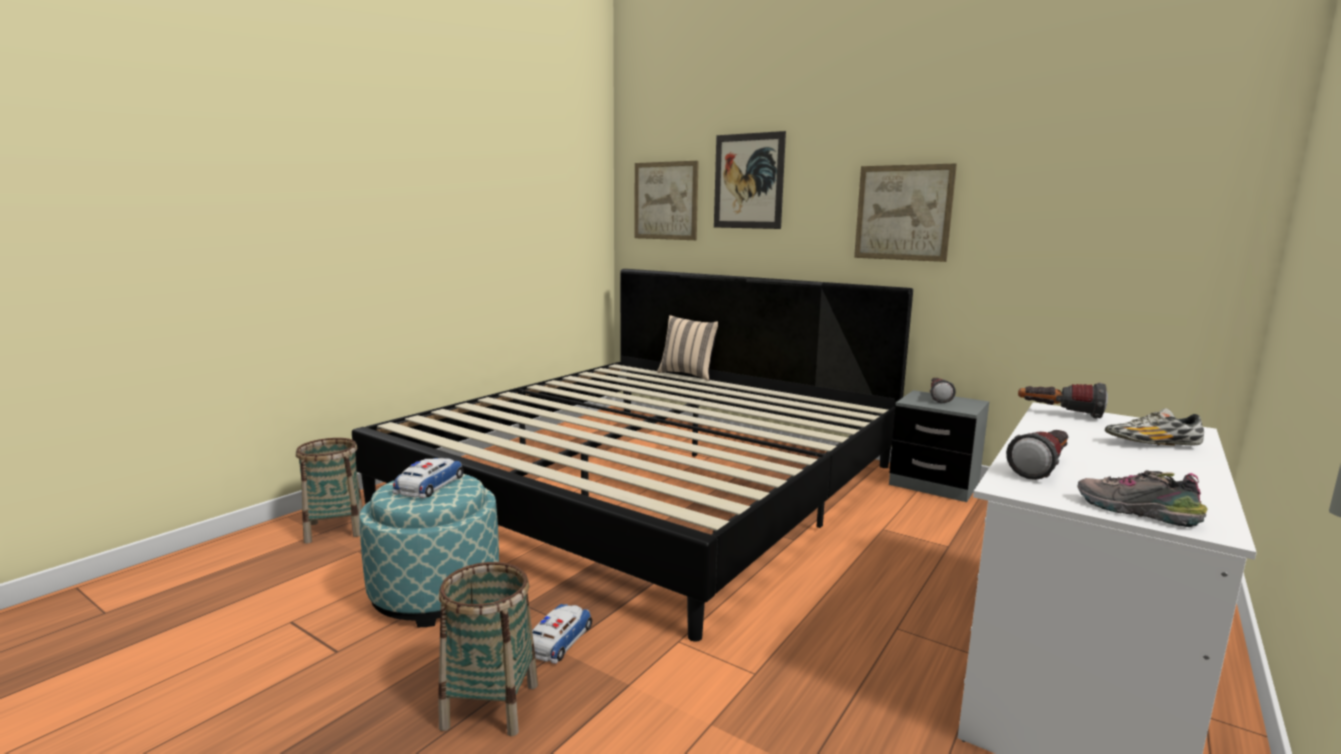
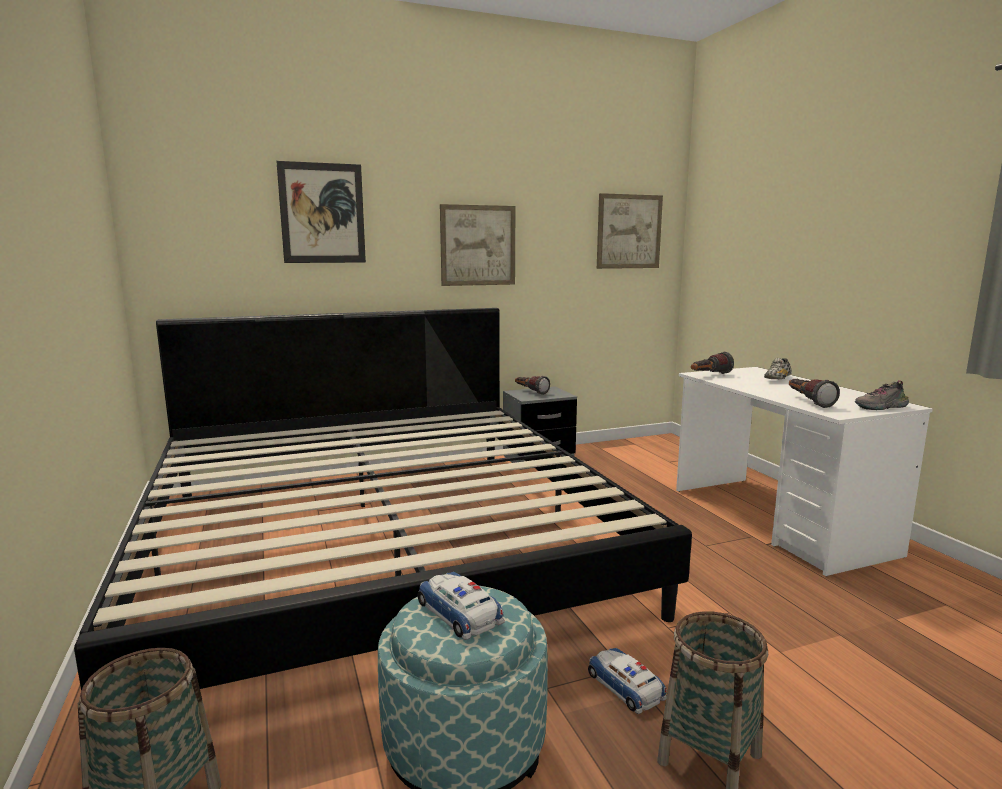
camera: 55 degrees left, 0 degrees up
(665, 201) = (209, 233): picture -> picture (629, 231)
(688, 374) = (285, 429): beige pillow -> none

